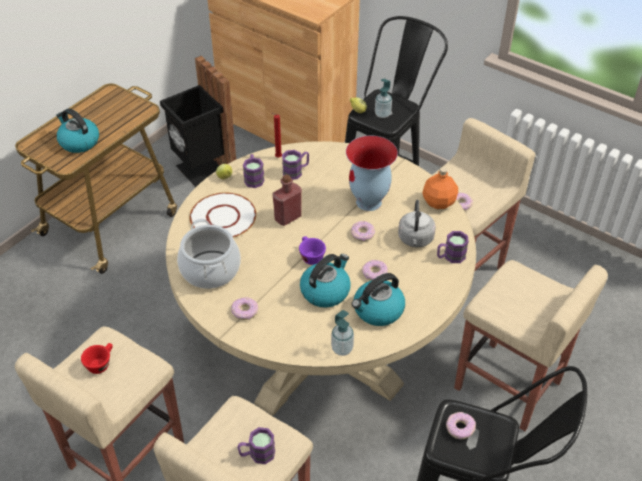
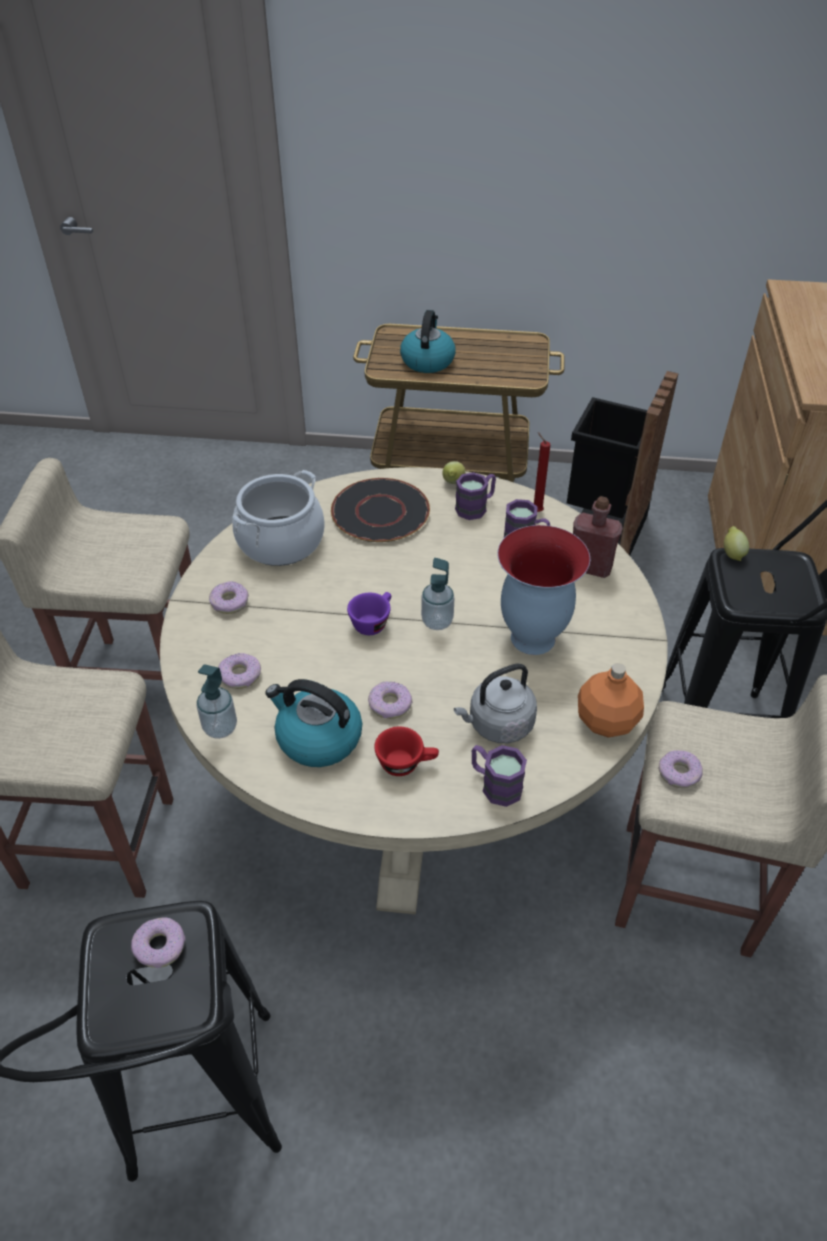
camera: 60 degrees right, 0 degrees up
(101, 363) = (123, 540): red cup -> red cup (406, 763)
(223, 217) = (381, 512): white plate -> black plate
(257, 454) = (51, 736): purple mug -> none
(288, 217) = (429, 569): red bottle -> red bottle (590, 567)
(325, 291) = (318, 665): kettle -> none
(362, 234) = (460, 659): donut -> donut (240, 676)
(382, 114) = (757, 583): soap dispenser -> soap dispenser (437, 621)
(508, 386) = (508, 1071): beige stool -> none

